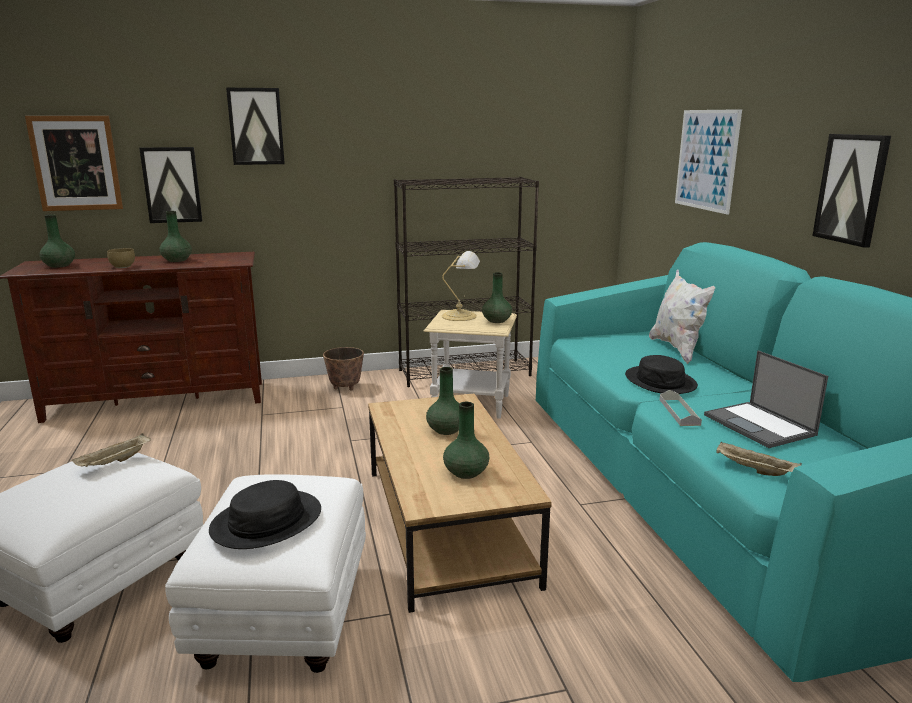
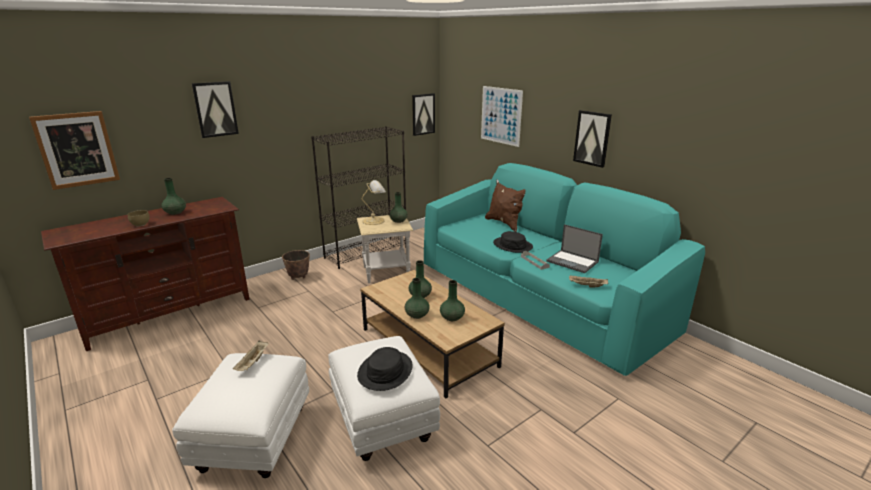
camera: 25 degrees left, 5 degrees up
(59, 265) = (83, 231): green vase -> green vase (416, 315)
(172, 185) = (156, 157): picture -> picture (423, 114)
(679, 349) = (505, 223): white pillow -> brown pillow

